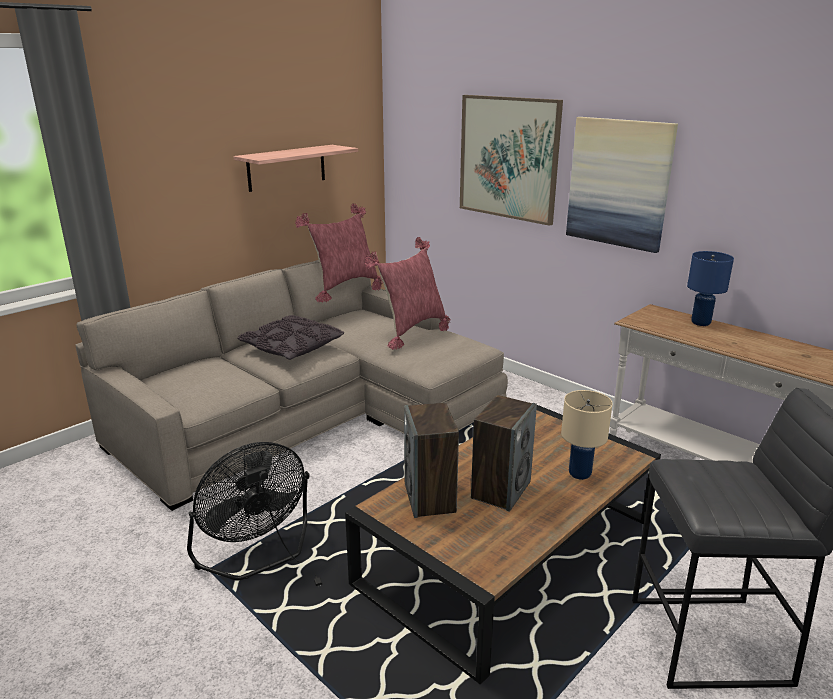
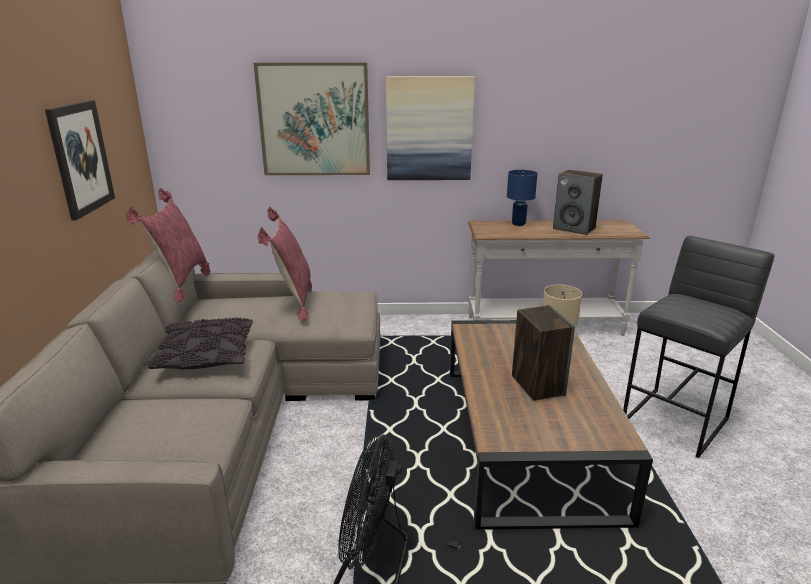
camera: 45 degrees left, 0 degrees up
(286, 167) = (81, 158): shelf -> picture
(430, 498) = (511, 416): speaker -> speaker (574, 228)

